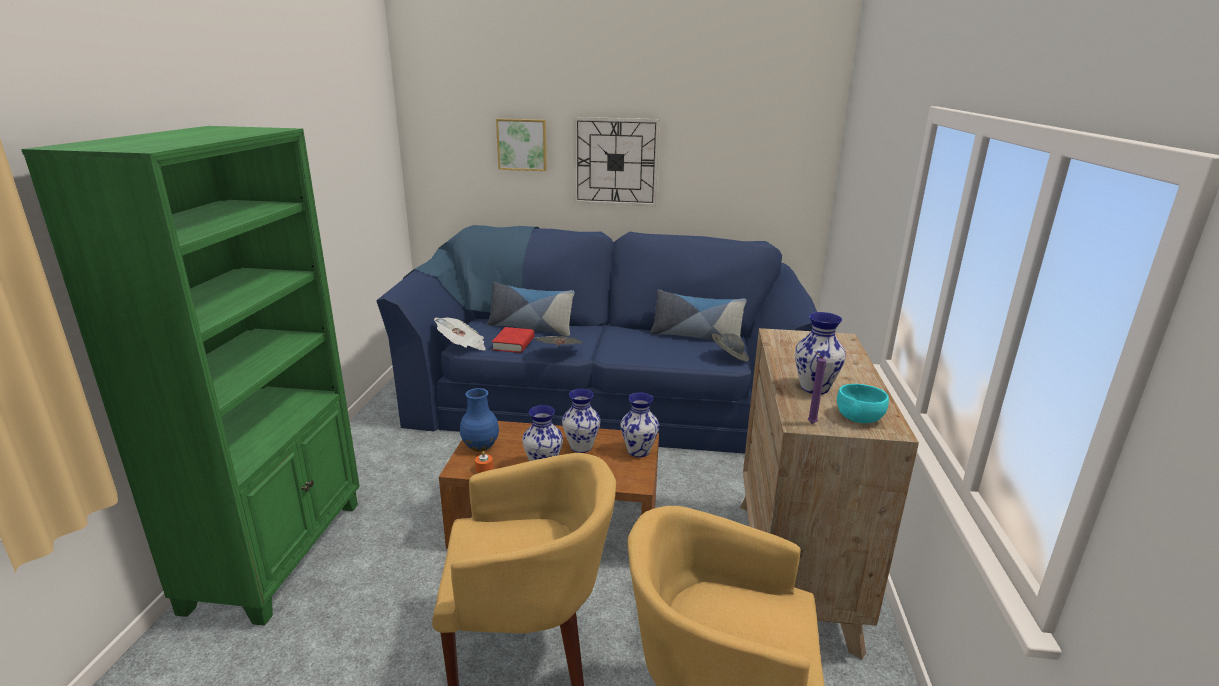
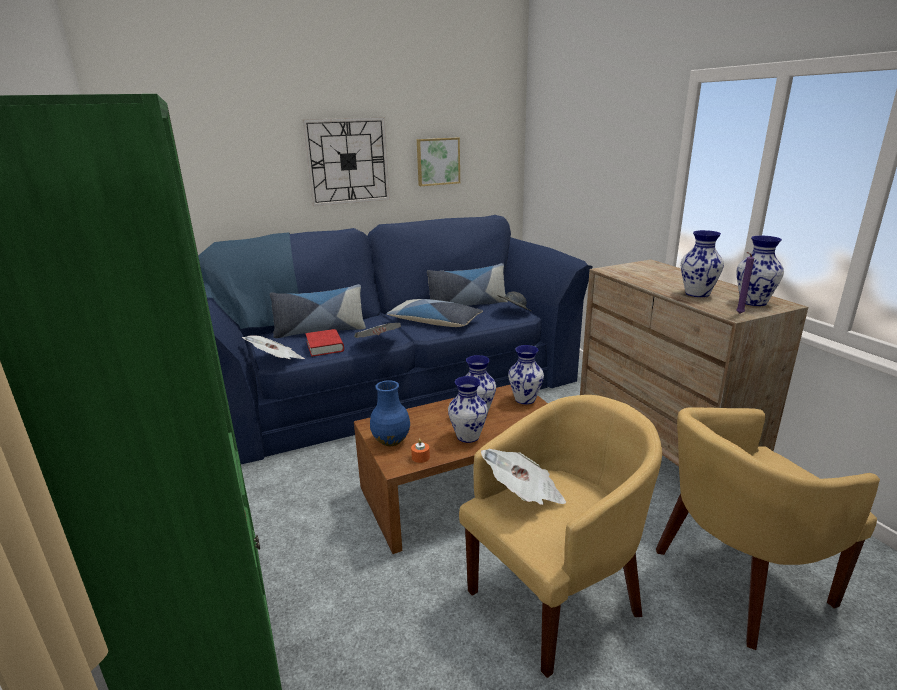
camera: 30 degrees left, 0 degrees up
(499, 529) = (523, 493): none -> newspaper
(522, 144) = (251, 152): picture -> picture (437, 161)
(638, 346) = (434, 322): none -> pillow
(859, 417) = (754, 302): turquoise bowl -> vase

